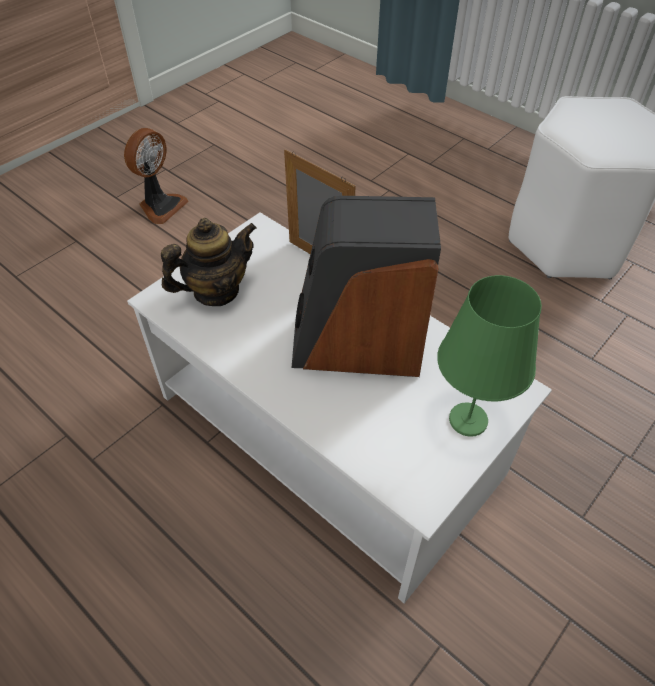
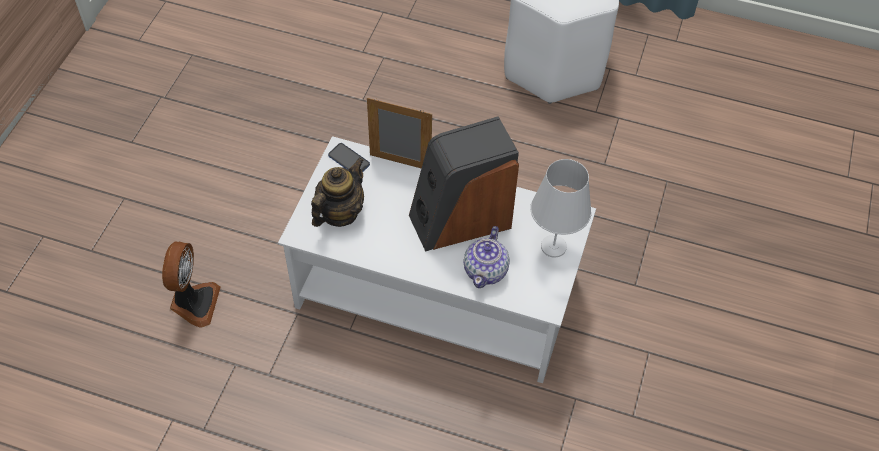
camera: 25 degrees left, 5 degrees up
(160, 206) = (182, 138): fan -> fan (194, 303)
(262, 240) = (349, 160): none -> phone
(358, 419) = (486, 270): none -> teapot
(468, 419) = (553, 246): green table lamp -> white table lamp

